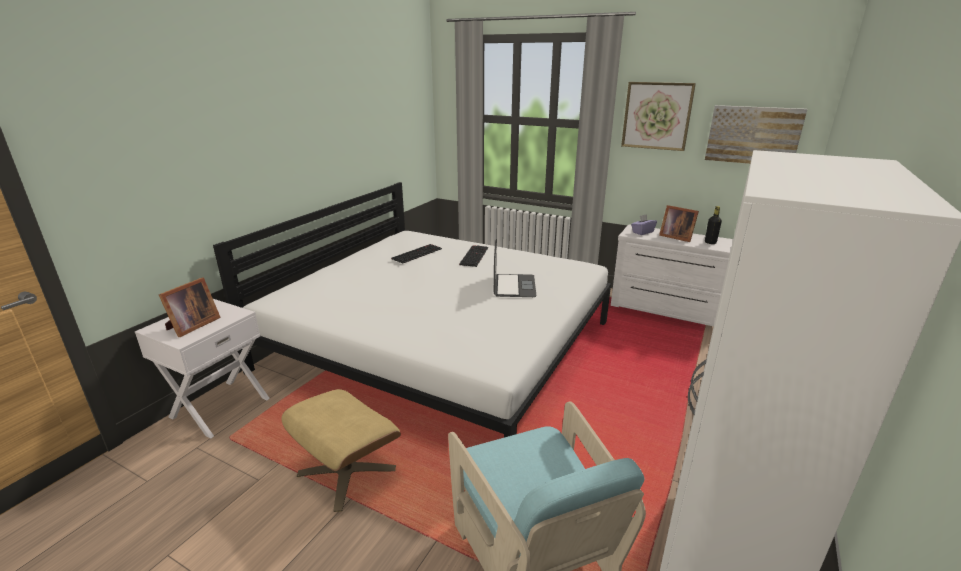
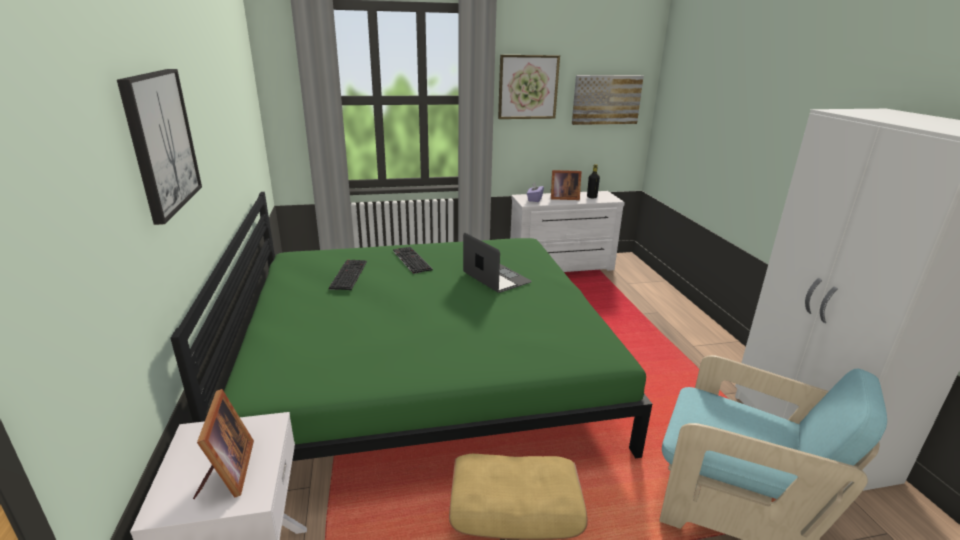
camera: 40 degrees left, 0 degrees up
(249, 130) = (161, 142): none -> picture
(440, 345) = (424, 370): white bed -> green bed

